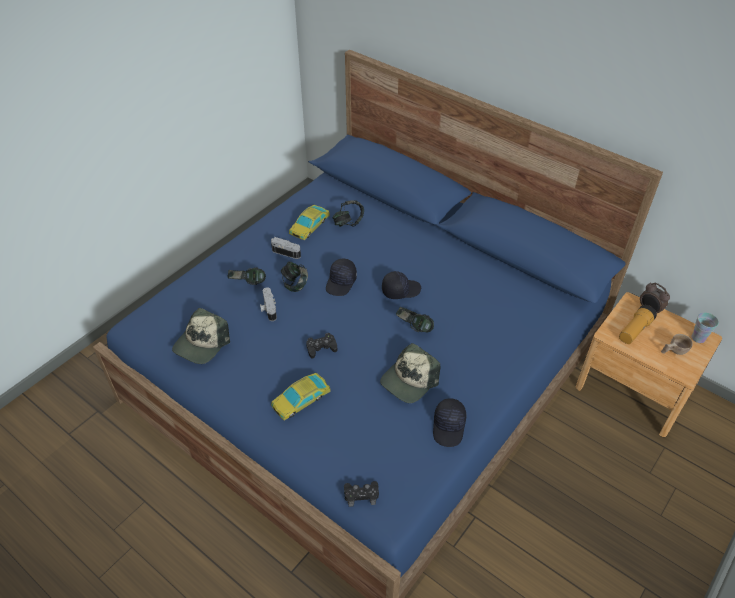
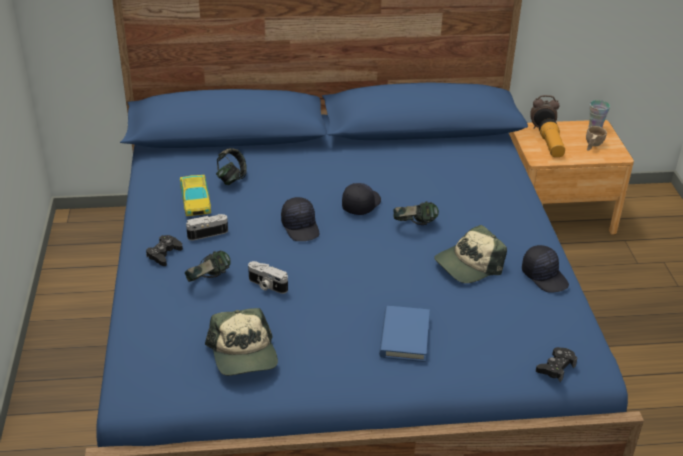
camera: 45 degrees left, 10 degrees down
(295, 284) = (259, 253): headphones -> none
(301, 399) = (404, 336): toy car -> blue book
(321, 348) = (359, 288): black game controller -> black game controller (164, 254)
(409, 380) = (468, 265): cap -> cap turned 60 degrees clockwise

